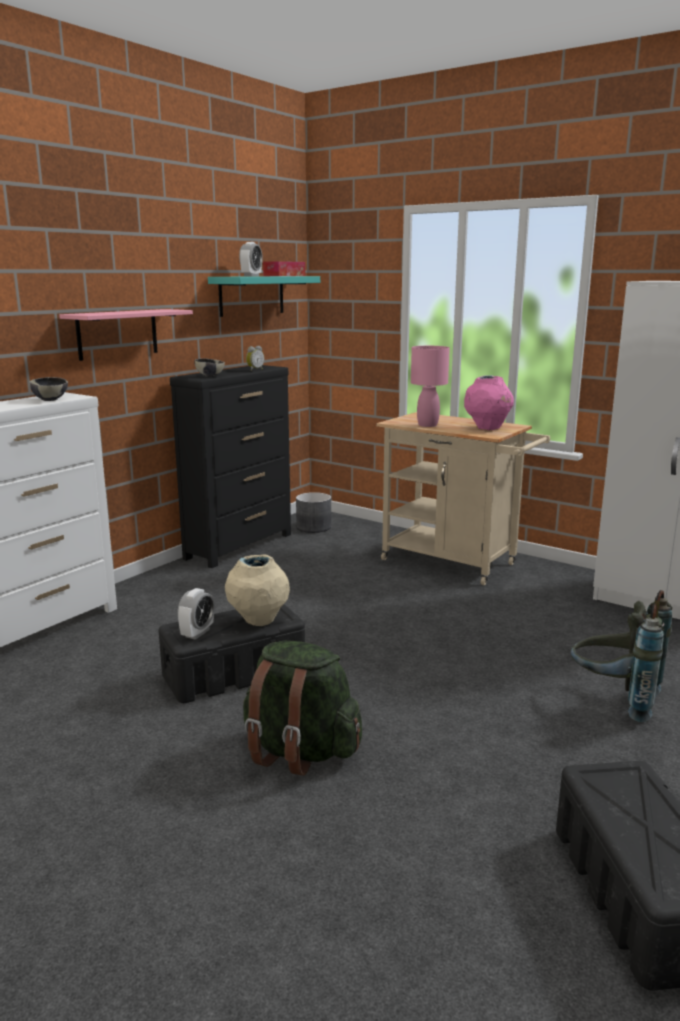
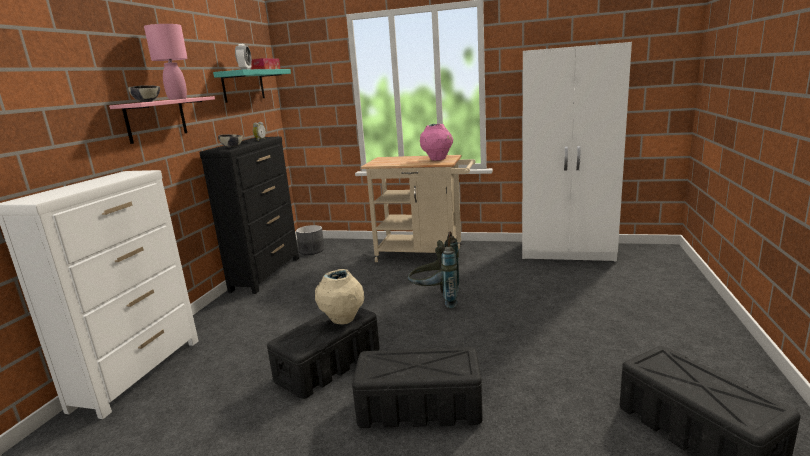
camera: 20 degrees left, 0 degrees up
(50, 400) = (121, 177): bowl -> bowl (147, 102)
(197, 633) = (303, 340): alarm clock -> none
(299, 751) = (418, 407): green backpack -> black storage box
(427, 425) = (396, 163): pink table lamp -> pink table lamp (177, 99)
(614, 699) = (582, 315): grey backpack -> grey backpack (436, 299)

